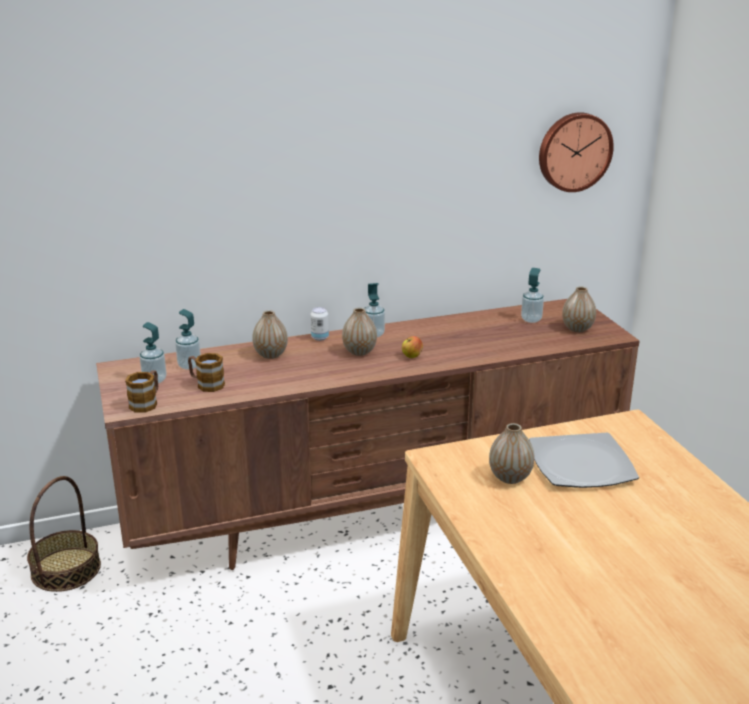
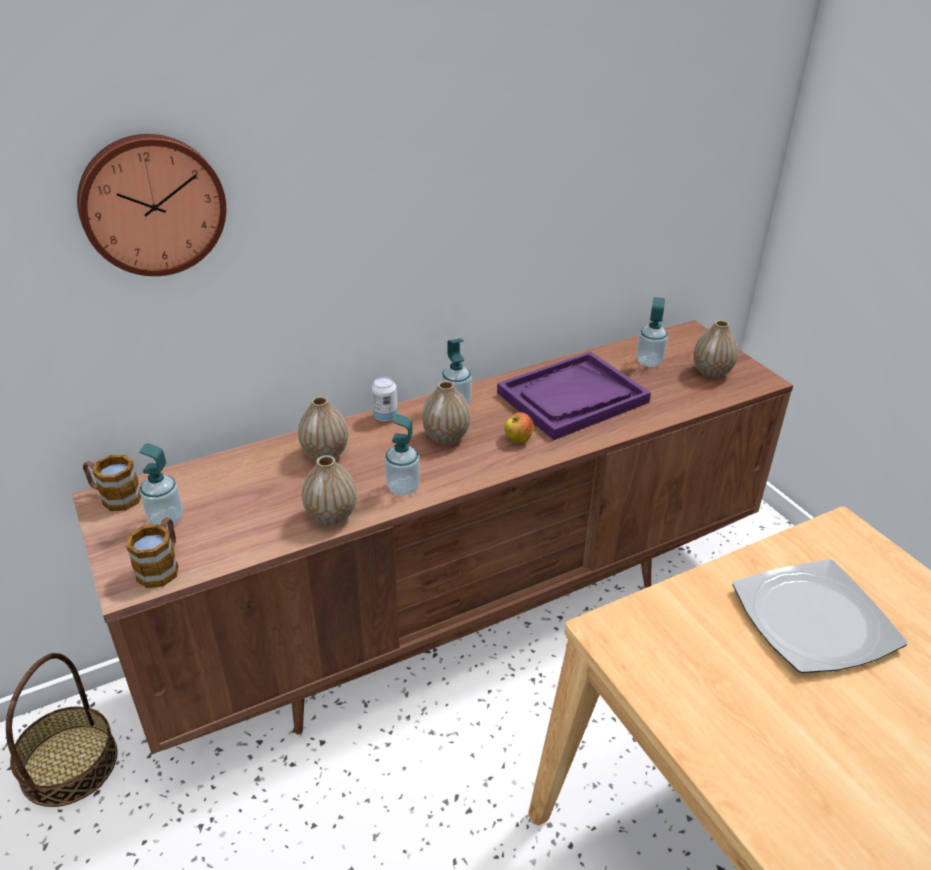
camera: 10 degrees left, 10 degrees up
(189, 365) = (212, 485): soap dispenser -> soap dispenser (403, 488)
(206, 384) = (244, 519): mug -> mug (115, 497)
(462, 336) = (572, 398): none -> purple tray
(510, 477) = (729, 659): vase -> vase (331, 516)
(574, 151) = (701, 135): wall clock -> wall clock (152, 204)

